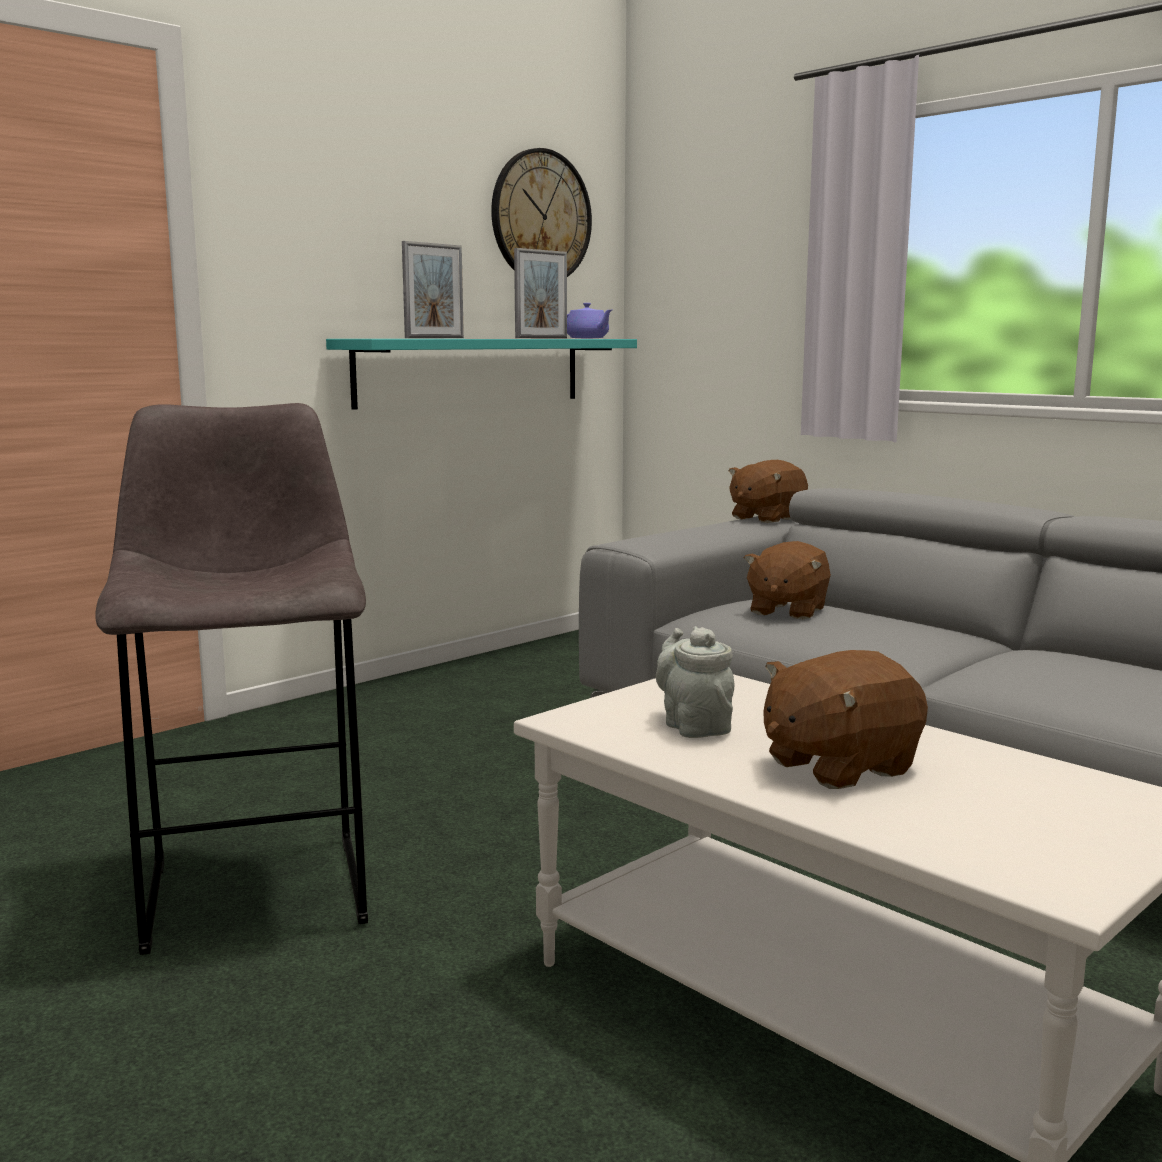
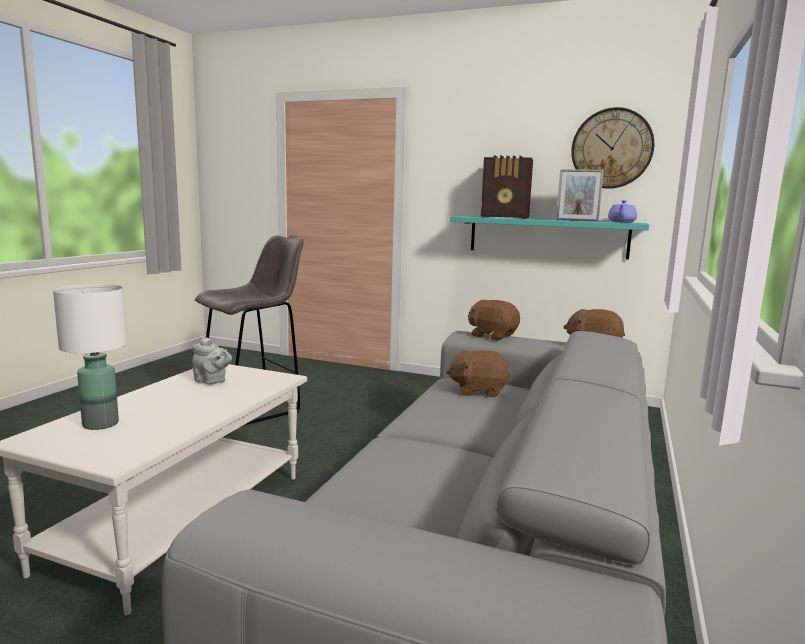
camera: 65 degrees right, 0 degrees up
(435, 338) = (506, 217): picture frame -> radio
(694, 726) = (212, 381): grey teapot -> grey teapot turned 75 degrees clockwise
(837, 766) = (165, 403): brown plush toy -> brown plush toy (492, 336)
(963, 819) = (101, 424): none -> white table lamp

